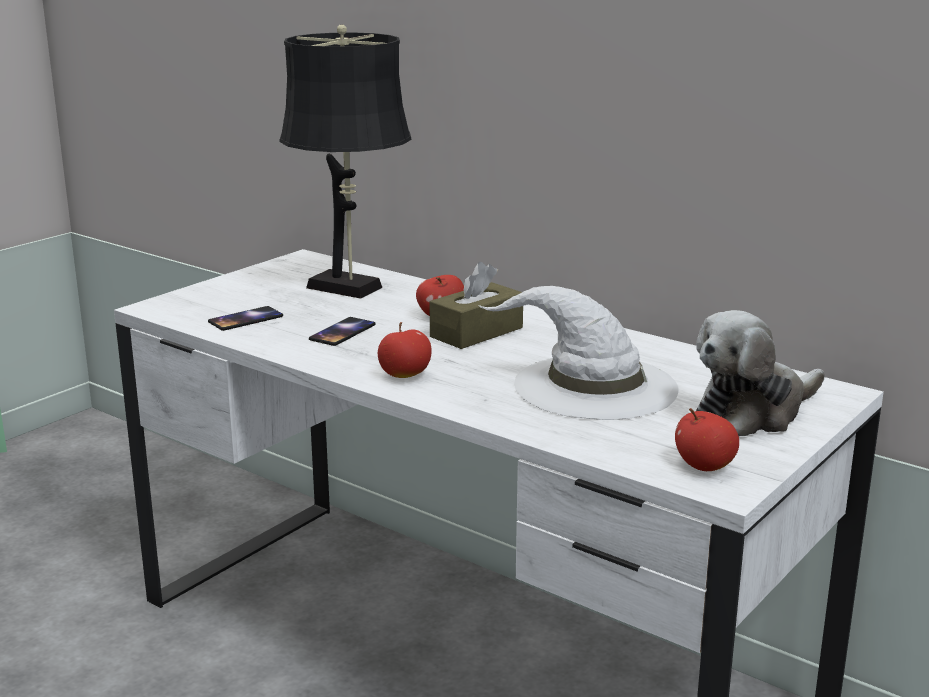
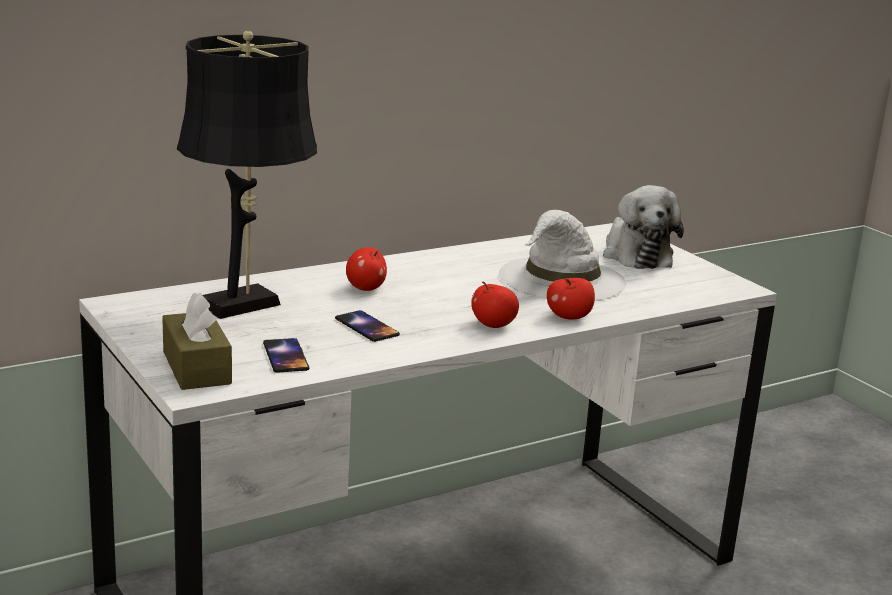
camera: 70 degrees left, 0 degrees up
(476, 332) = (417, 285): brown tissue box -> brown tissue box (196, 367)
(704, 466) = (709, 285): apple -> apple (569, 317)

